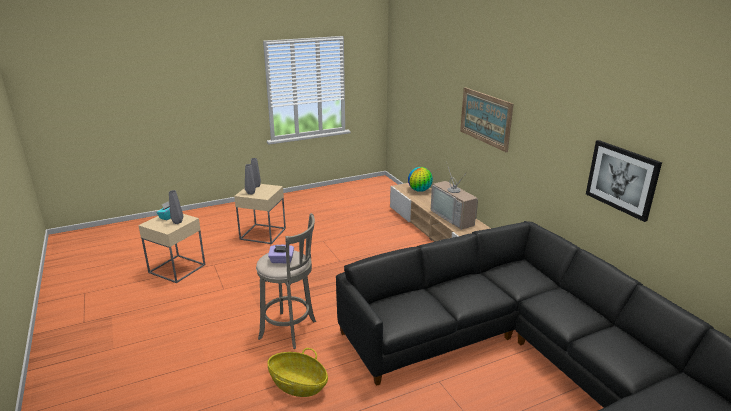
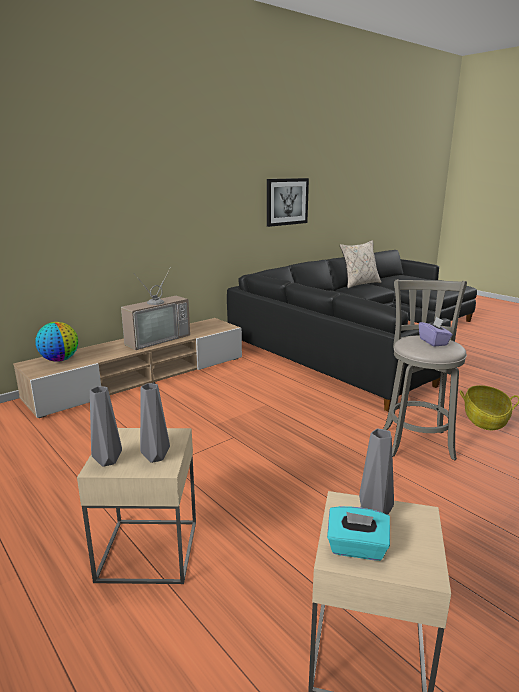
camera: 105 degrees left, 5 degrees down
(485, 118) = (137, 204): picture -> none
(651, 353) = (359, 284): none -> beige pillow

